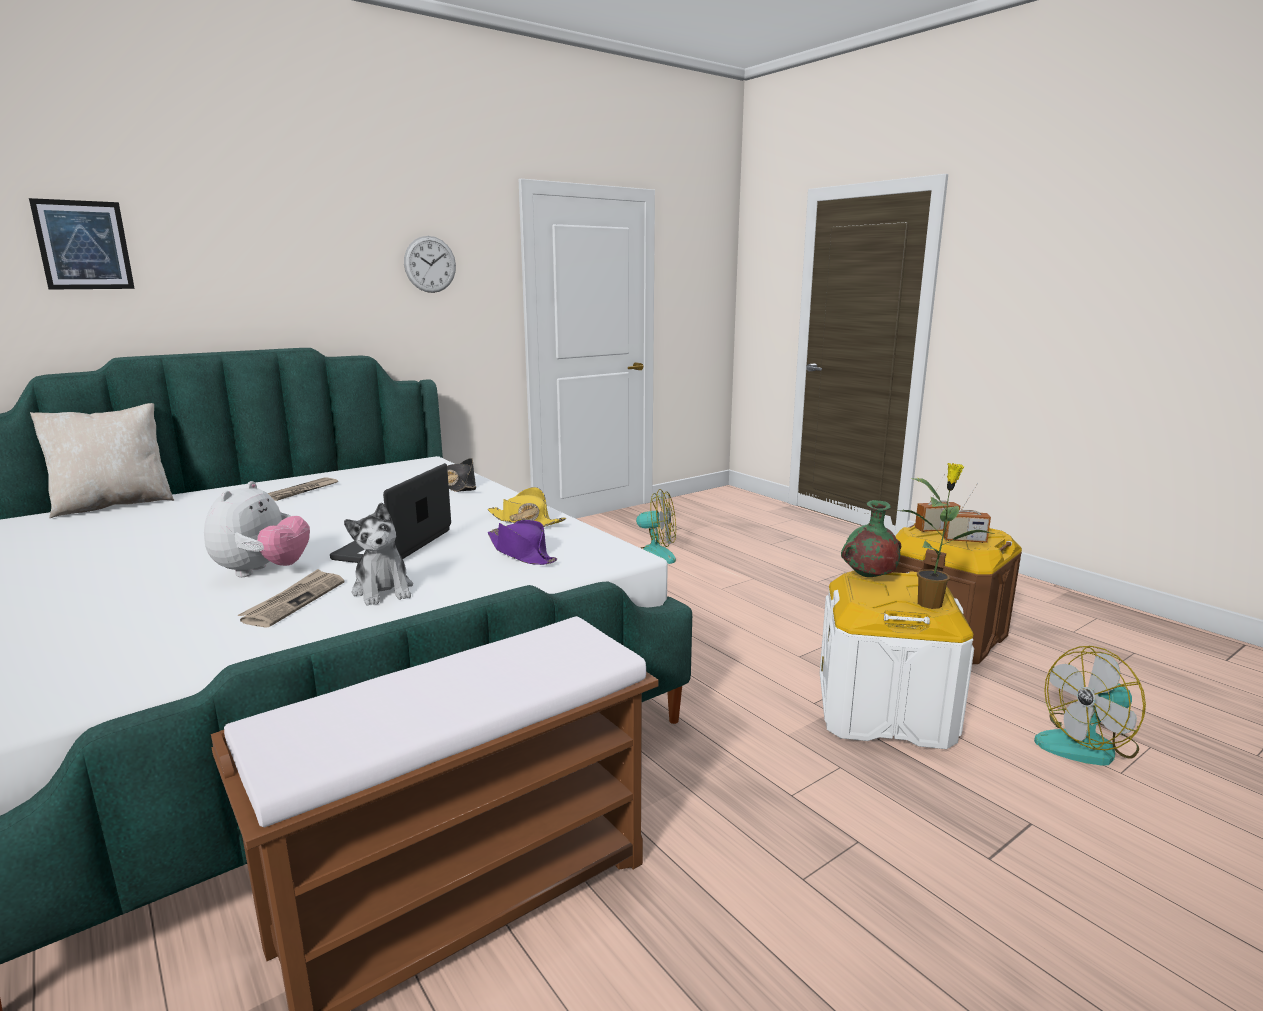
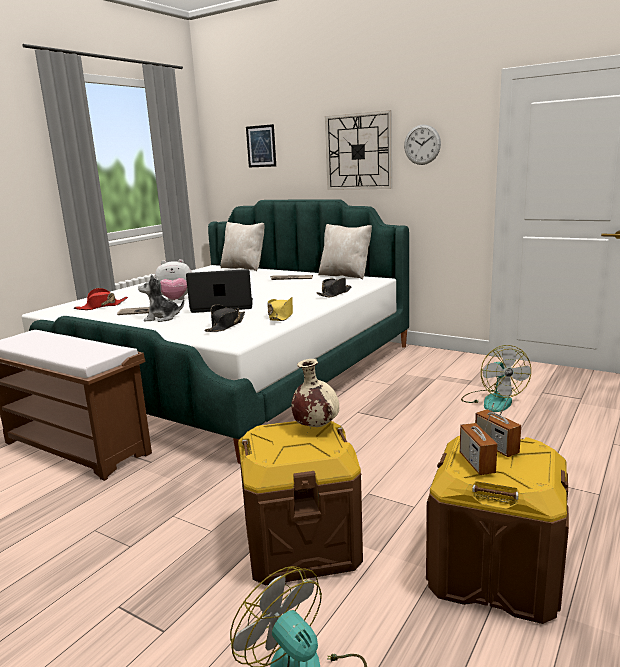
camera: 70 degrees right, 0 degrees up
(131, 643) = (101, 306): none -> red hat
(326, 269) = (358, 152): none -> wall clock
(363, 468) = (345, 275): none -> beige pillow
(383, 590) = (162, 318): plush toy -> plush toy turned 45 degrees clockwise
(522, 553) = (225, 326): purple hat -> black hat
(868, 577) = (315, 426): green vase -> beige vase
(884, 711) = (301, 544): white storage box -> brown storage box
(931, 603) = (272, 454): potted plant -> none

